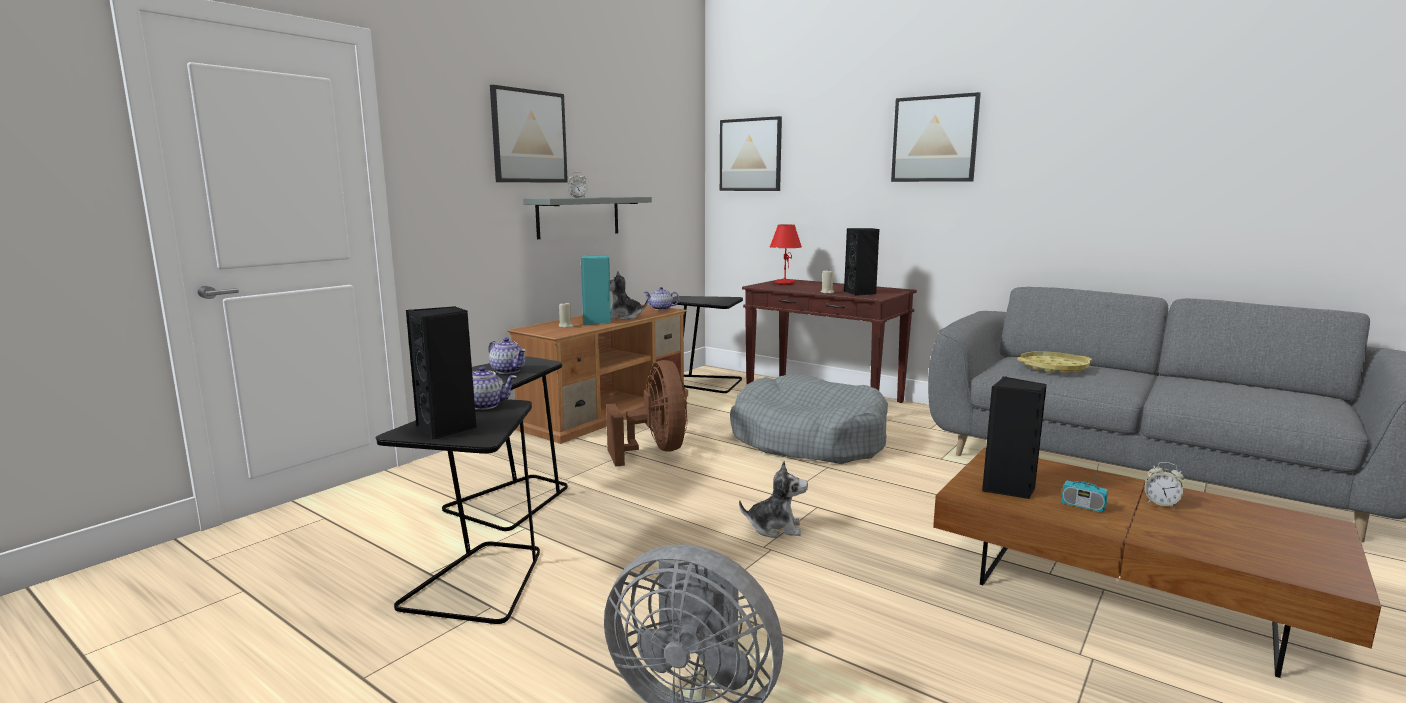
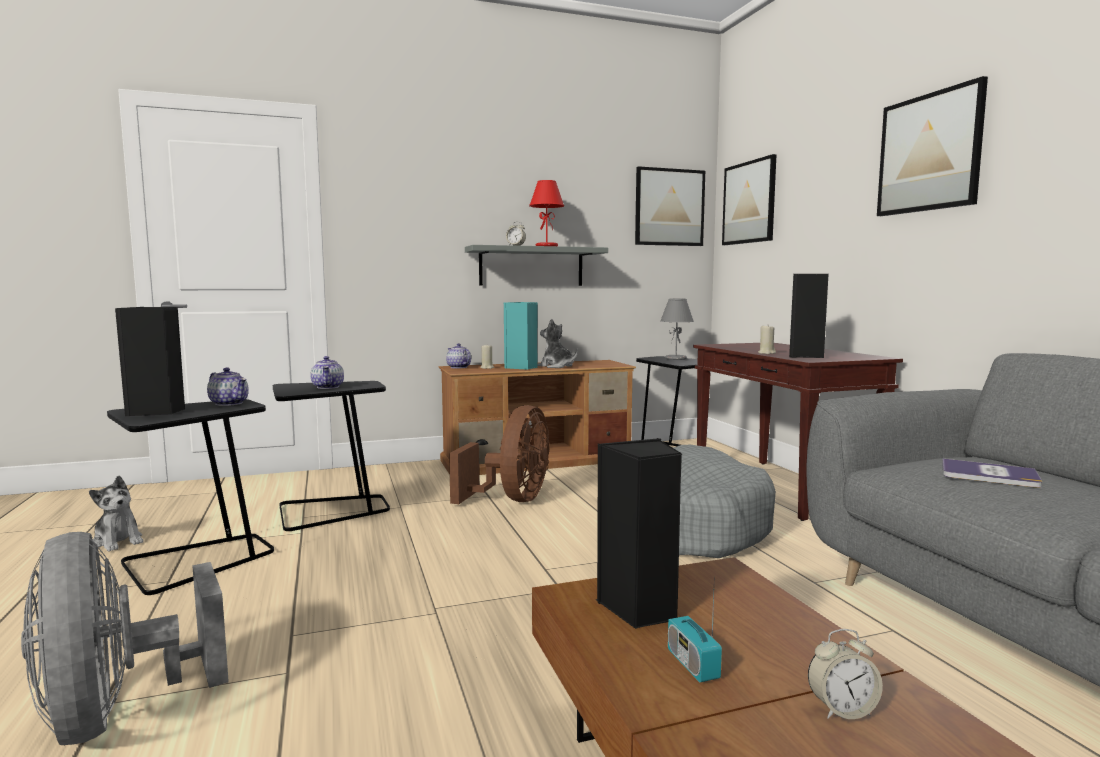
camera: 35 degrees right, 5 degrees down
(529, 136) = (475, 190): picture -> picture (669, 207)
(661, 309) = (613, 364): teapot -> teapot (458, 367)
(700, 298) = (675, 359): none -> grey table lamp
(775, 528) = (479, 595): plush toy -> plush toy (118, 541)
(784, 283) = (752, 345): red table lamp -> red table lamp (547, 246)
(1053, 368) = (989, 475): yellow tray -> book
(1161, 504) = (842, 710): alarm clock -> alarm clock turned 75 degrees counterclockwise

